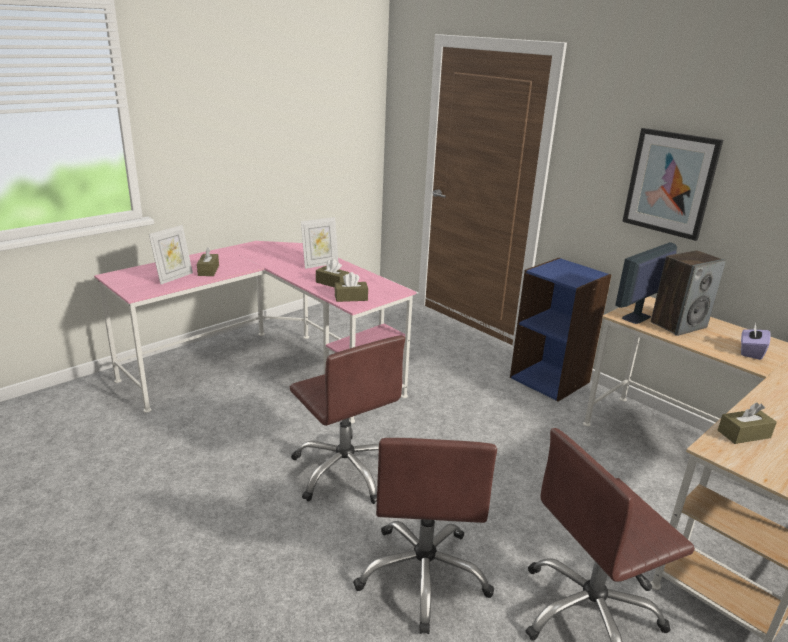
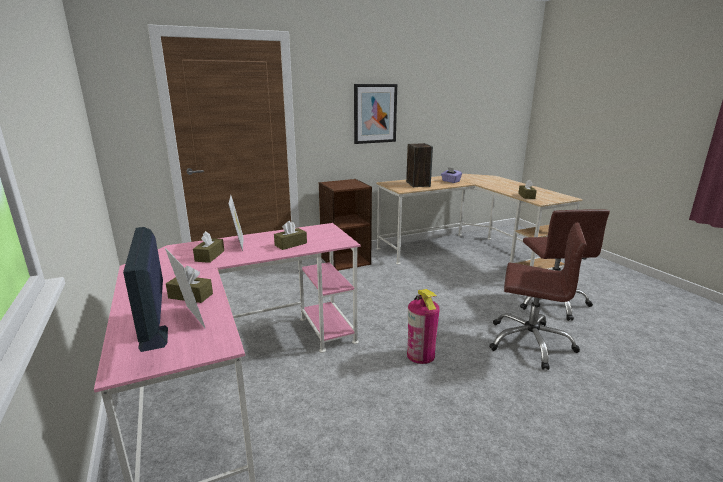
camera: 70 degrees left, 5 degrees down
(345, 470) = (421, 355): brown office chair -> fire extinguisher
(351, 298) = (329, 241): brown tissue box -> brown tissue box (210, 256)
(550, 379) = (345, 260): blue bookcase -> brown bookcase
(636, 317) = (405, 188): monitor -> monitor (154, 338)

